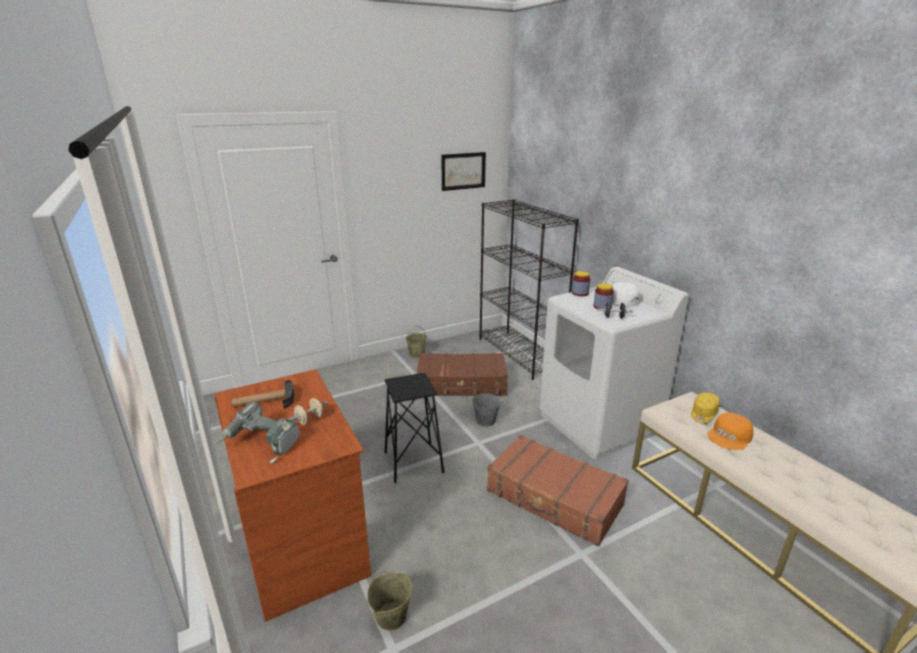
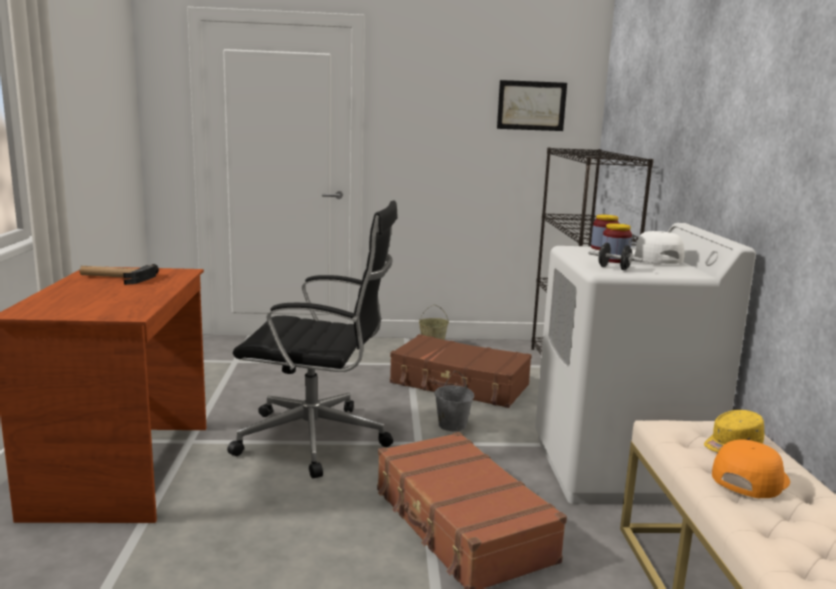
camera: 25 degrees right, 10 degrees down
(261, 444) = (62, 299): power drill -> none
(309, 419) = (133, 295): beige dumbbell -> none
(391, 617) = (133, 566): beige bucket -> none
(413, 462) = (317, 440): black stool -> black office chair
(730, 436) = (748, 477): orange cap -> orange cap turned 150 degrees clockwise

